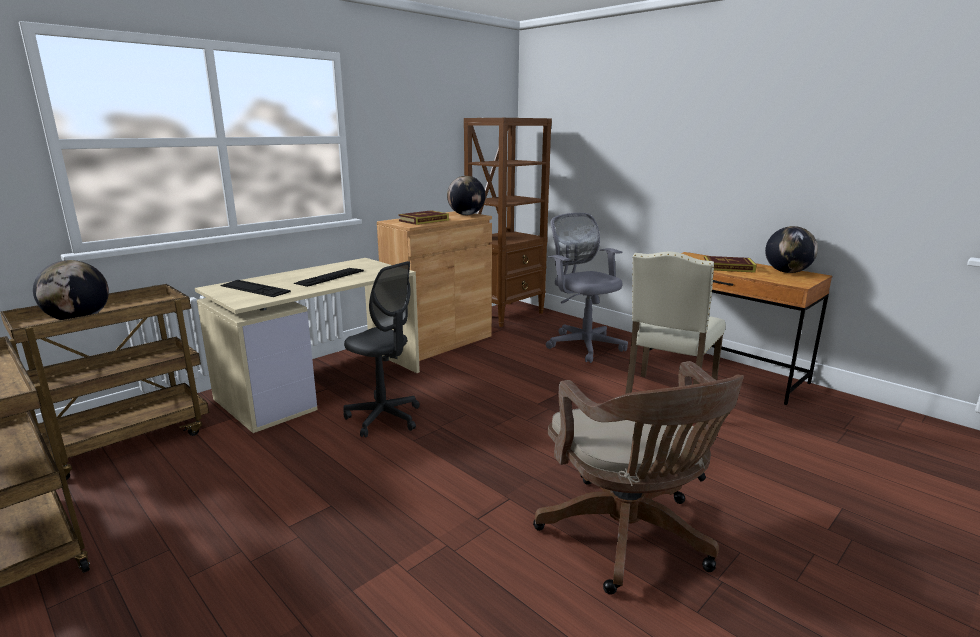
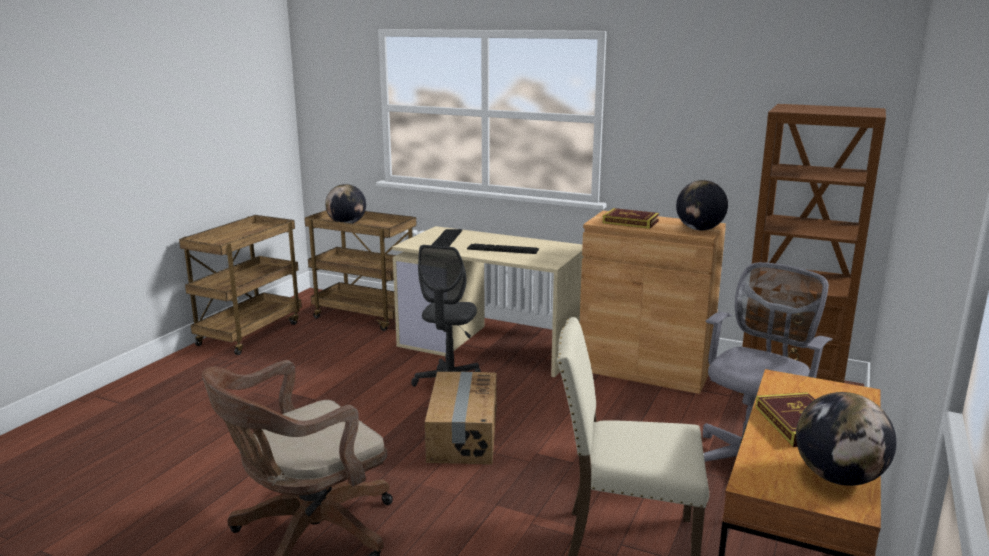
camera: 70 degrees right, 0 degrees up
(486, 428) = (462, 435): none -> cardboard box

